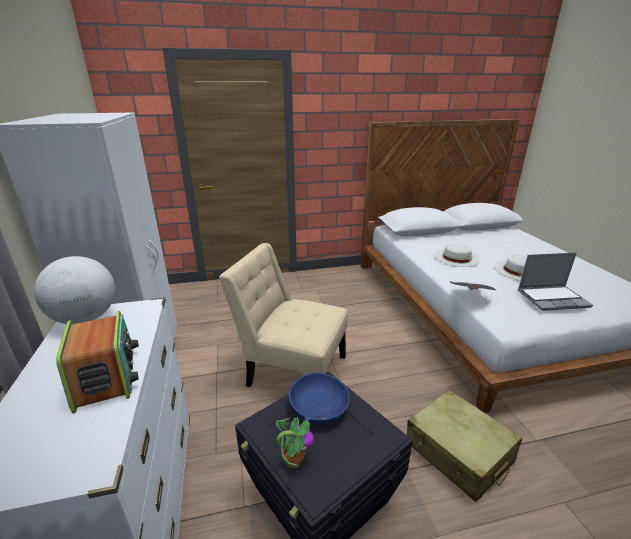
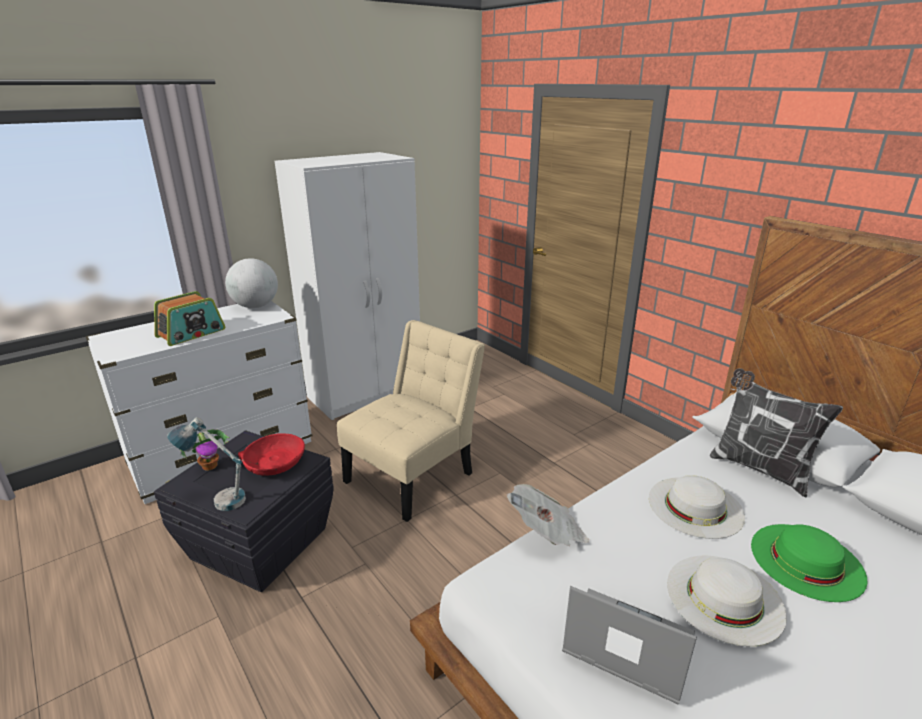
camera: 65 degrees right, 0 degrees up
(292, 368) = (414, 474): beige chair -> beige chair turned 45 degrees clockwise
(319, 406) = (274, 463): blue bowl -> red bowl
(359, 457) = (218, 499): none -> table lamp
(431, 238) = (758, 468): none -> pillow
(458, 452) = (343, 647): beige suitcase -> none
(496, 250) = (806, 560): none -> green hat
(552, 298) = (626, 646): laptop -> laptop turned 150 degrees clockwise

